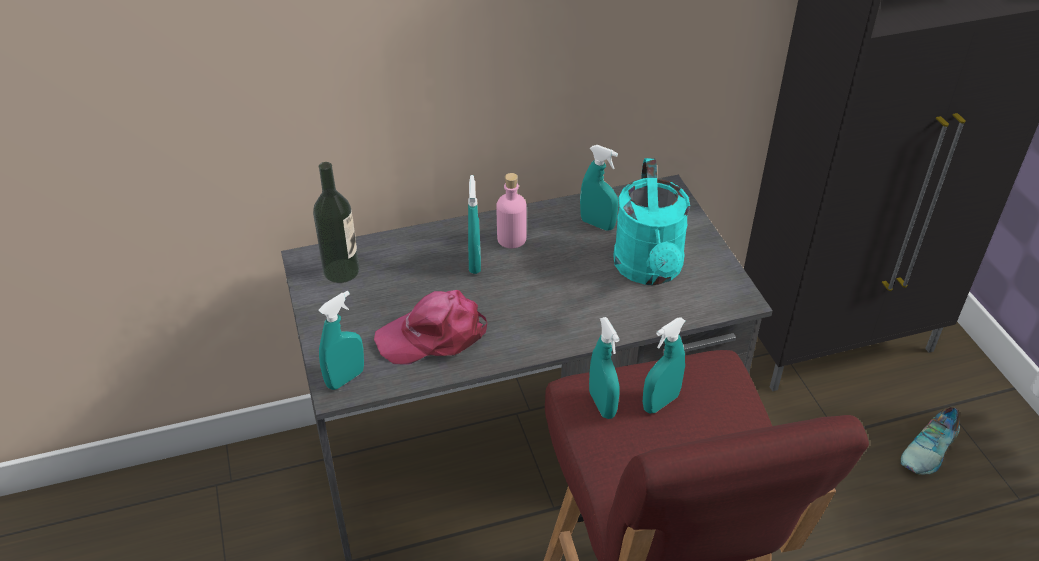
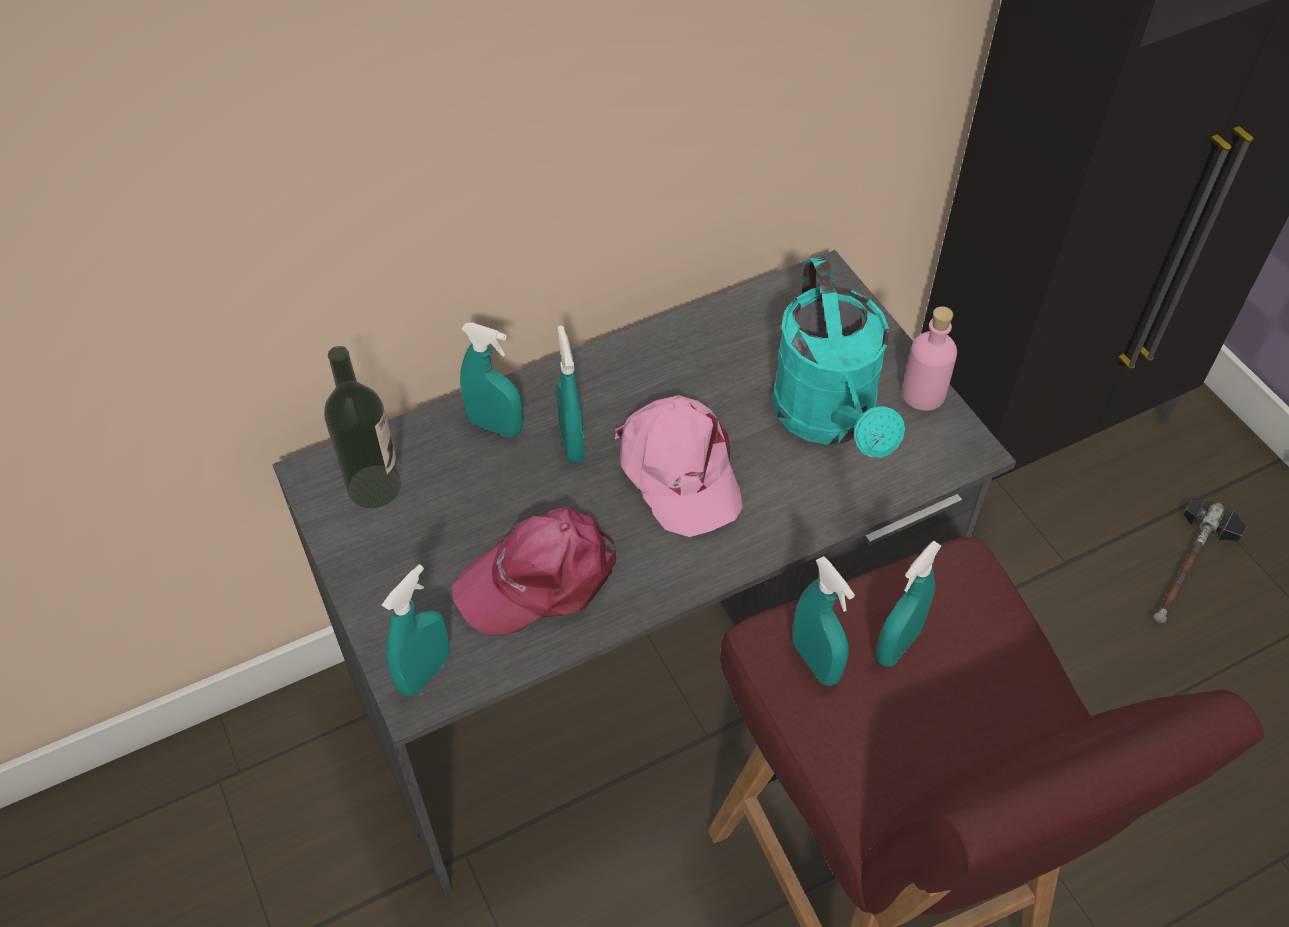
camera: 10 degrees left, 10 degrees up
(511, 239) = (617, 394): pink bottle -> pink bottle (923, 394)
(540, 287) = (679, 471): none -> pink cap
(597, 224) = (737, 351): turquoise spray bottle -> turquoise spray bottle (495, 426)
(930, 449) = (1189, 567): shoe -> hammer

